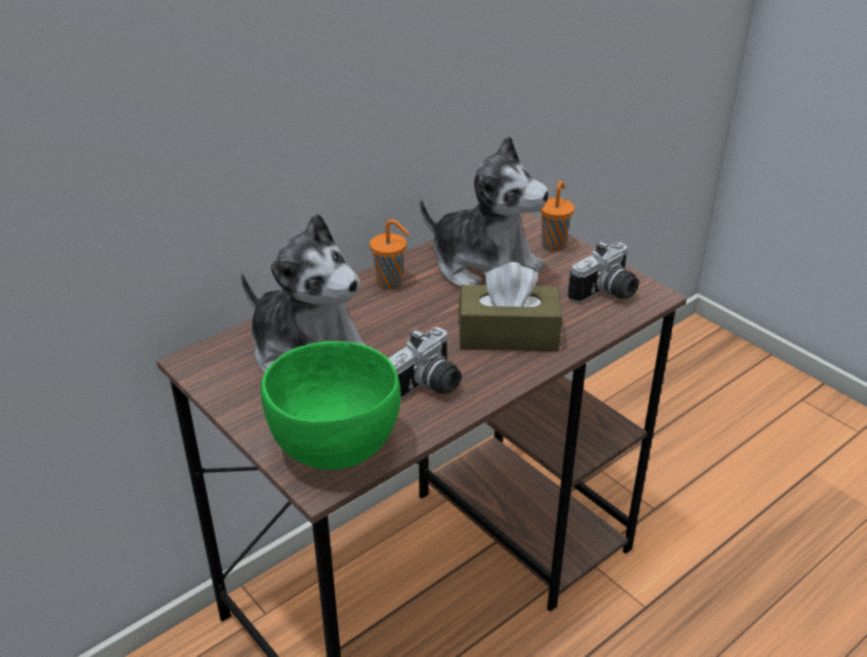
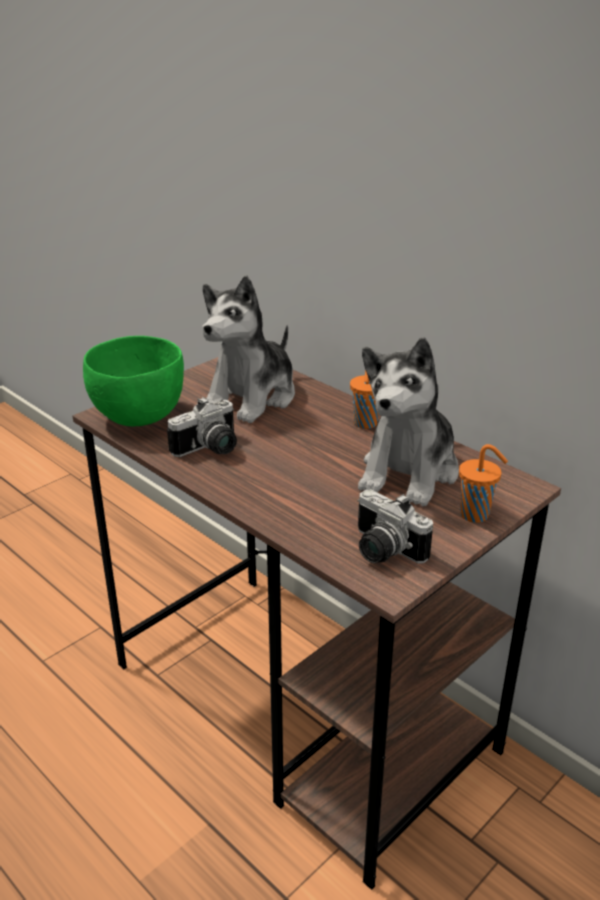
camera: 85 degrees right, 5 degrees down
(428, 388) = (210, 449): camera -> camera turned 75 degrees counterclockwise
(508, 335) = (292, 487): brown tissue box -> none

